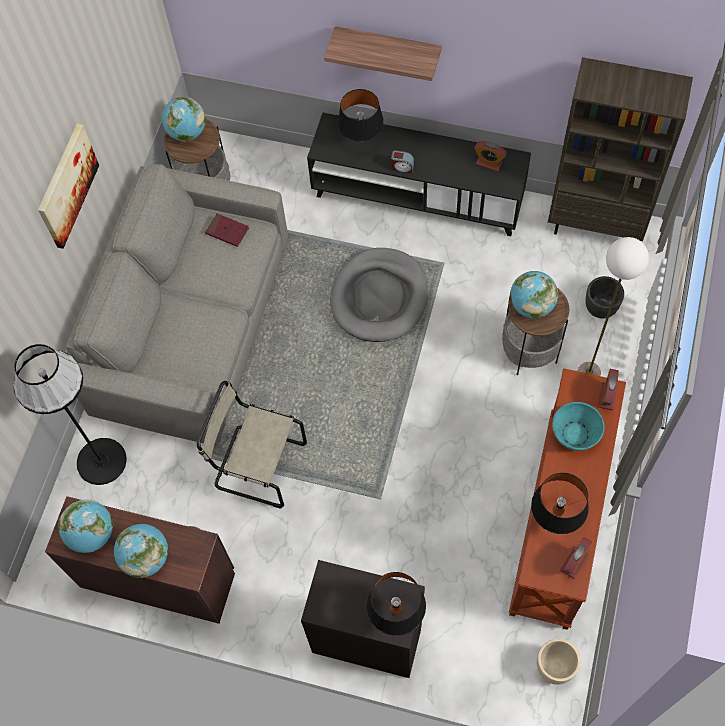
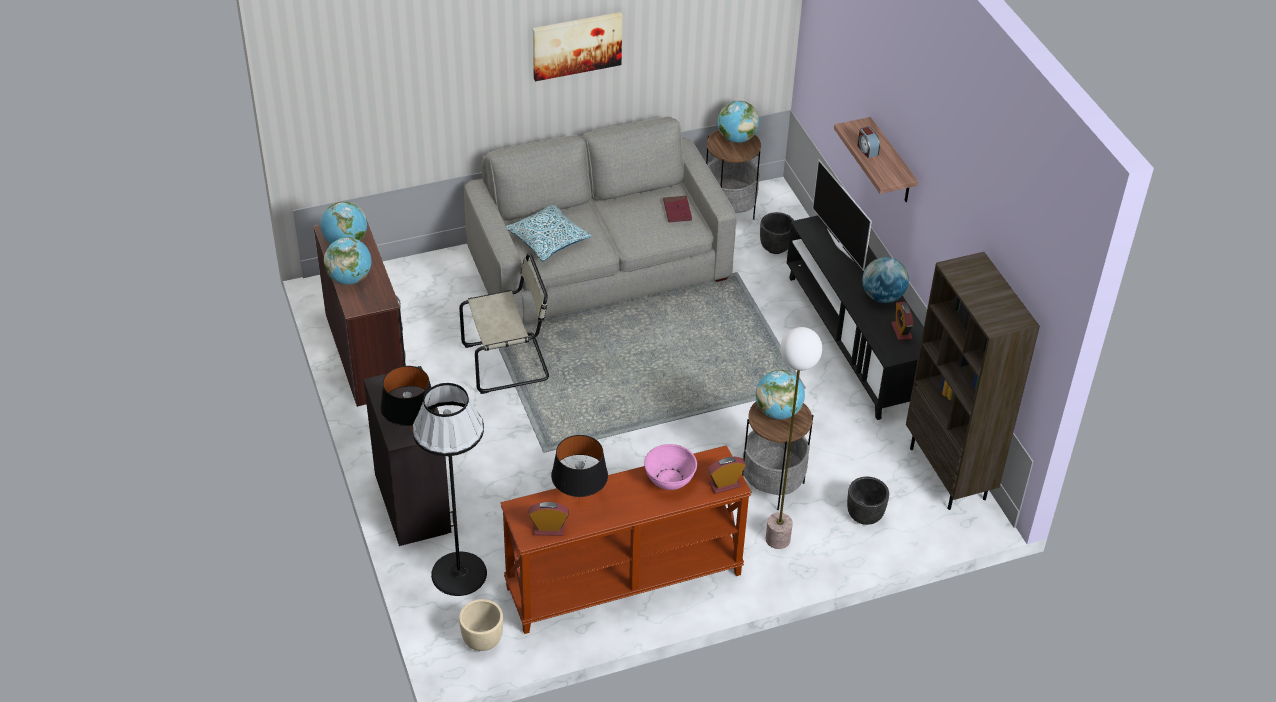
camera: 50 degrees right, 20 degrees down
(101, 461) = (437, 273): black floor lamp -> black floor lamp (459, 573)
(184, 352) = (548, 239): none -> pillow
(257, 465) = (509, 362): beige chair -> beige chair turned 90 degrees clockwise
(274, 184) = (775, 247): none -> black planter
(361, 140) = (841, 244): black table lamp -> television
(379, 297) = (731, 363): grey dog bed -> none
(402, 167) = (840, 280): alarm clock -> alarm clock (867, 150)
(442, 150) = (882, 296): none -> globe
(575, 434) = (669, 479): turquoise bowl -> pink bowl

